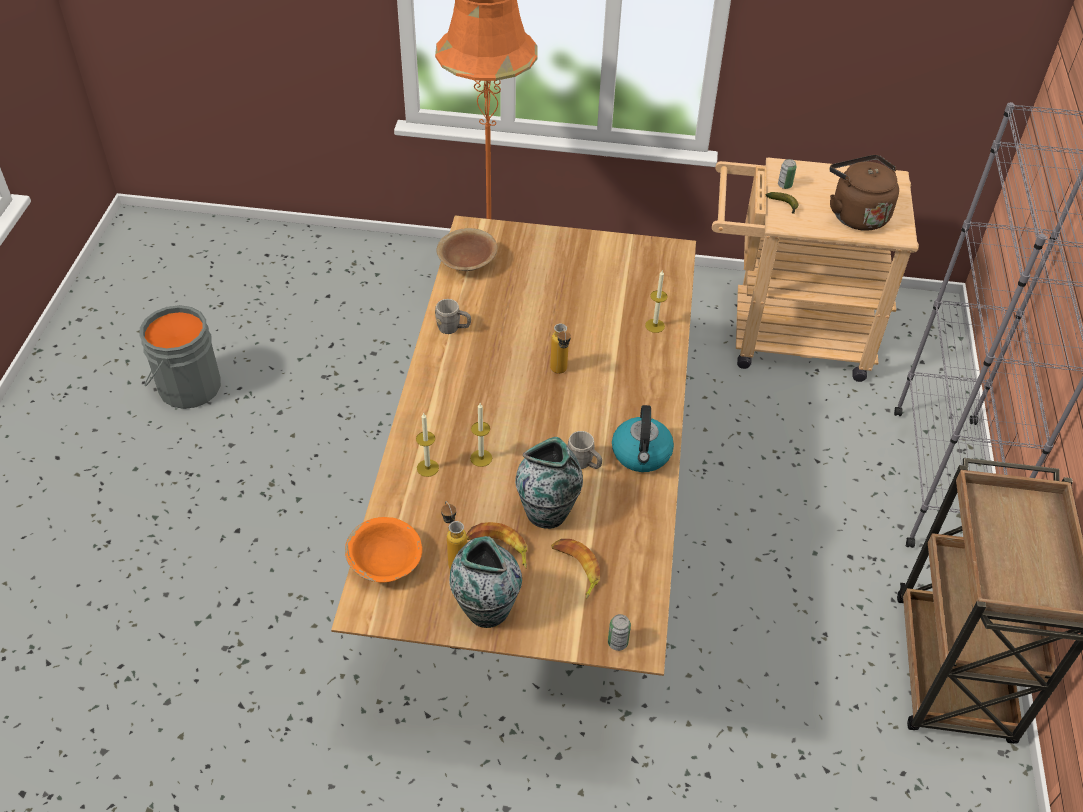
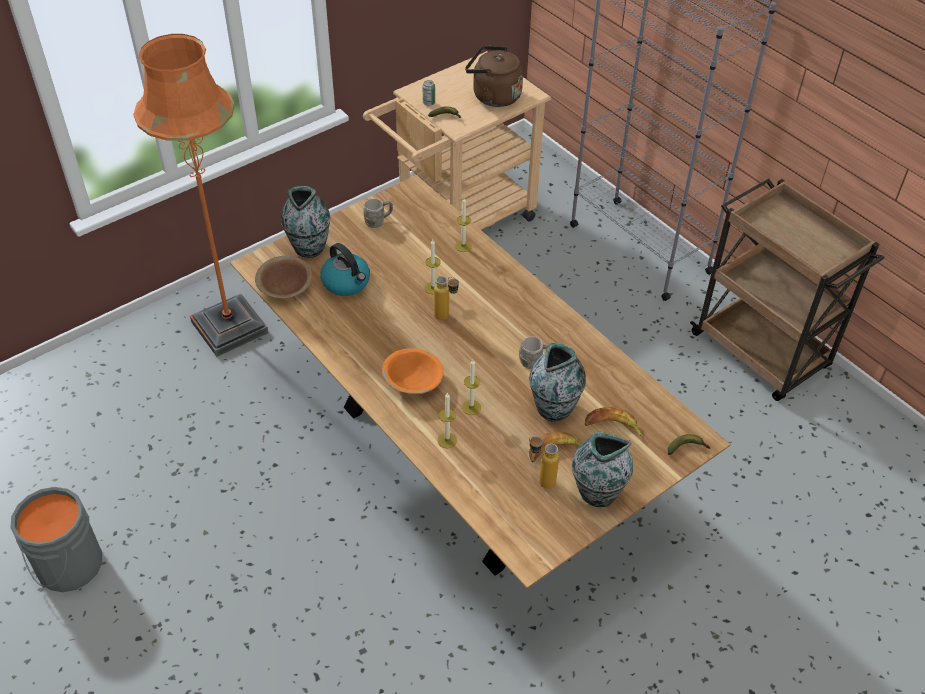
camera: 45 degrees left, 0 degrees up
(385, 561) = (502, 518): orange bowl -> orange bowl (413, 382)
(453, 328) = (338, 339): grey mug -> grey mug (378, 221)
(527, 243) = (309, 247): none -> vase
(581, 342) = (433, 288): none -> candle
(617, 642) = (688, 448): can -> banana
(641, 454) = (559, 331): kettle -> kettle (347, 283)

